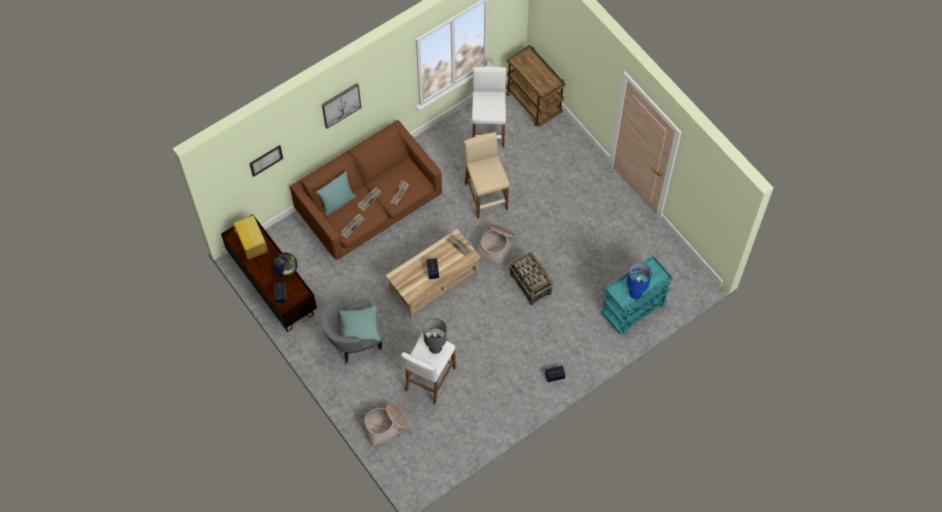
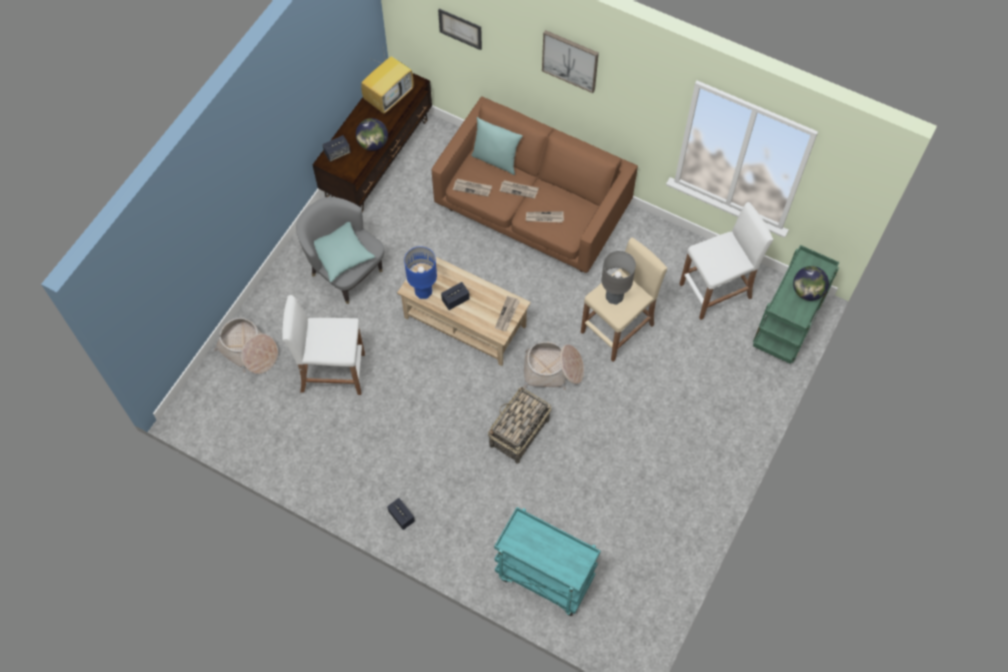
camera: 65 degrees right, 0 degrees up
(435, 348) = (336, 340): grey table lamp -> grey table lamp (614, 297)
(534, 104) = (786, 329): brown cart -> green cart
(539, 71) = (807, 291): none -> globe
(635, 293) = (531, 551): blue table lamp -> blue table lamp (423, 292)

